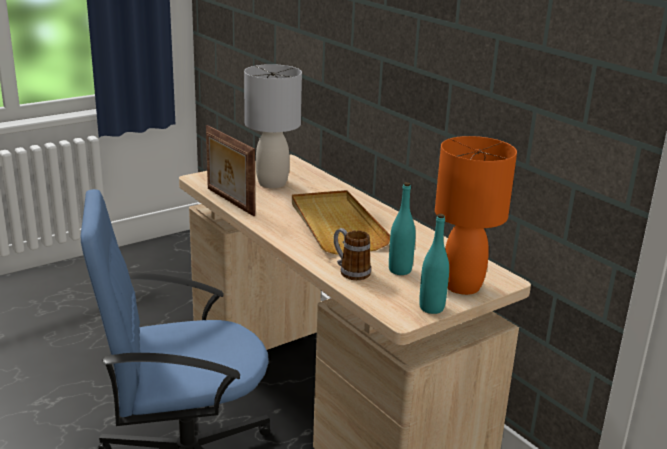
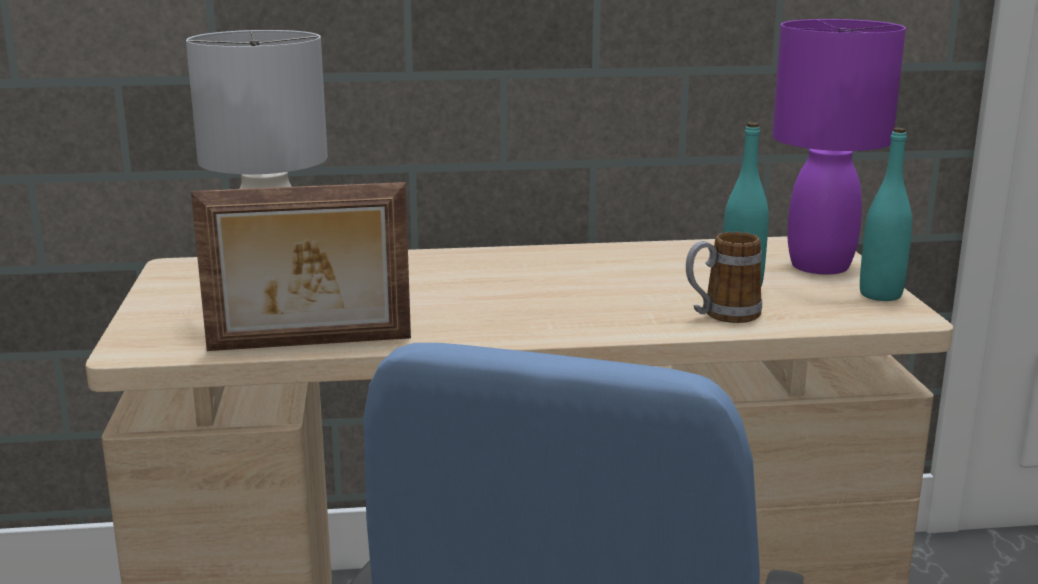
camera: 60 degrees left, 5 degrees down
(336, 225) = (530, 289): beige tray -> none
(462, 286) = (821, 266): orange table lamp -> purple table lamp

